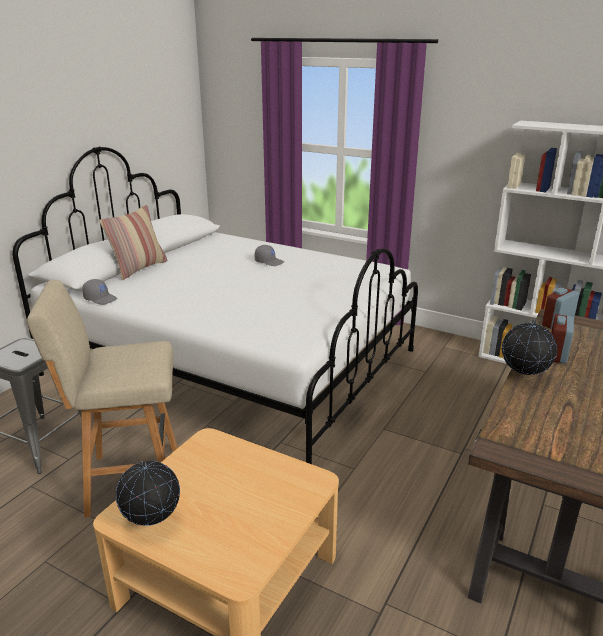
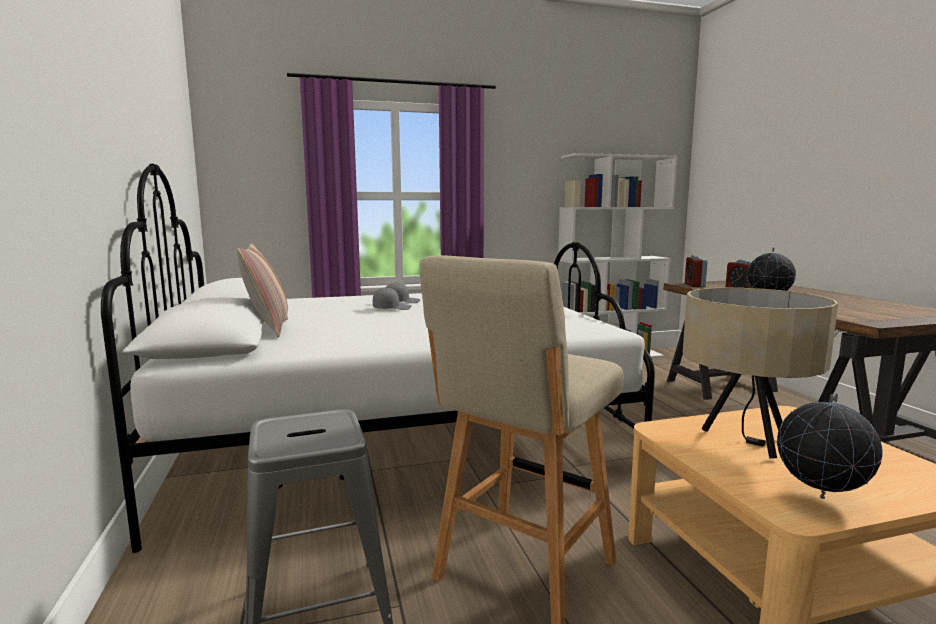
camera: 45 degrees left, 15 degrees down
(101, 298) = (302, 352): grey cap -> grey cap (392, 308)
(225, 474) = (744, 440): none -> beige table lamp

